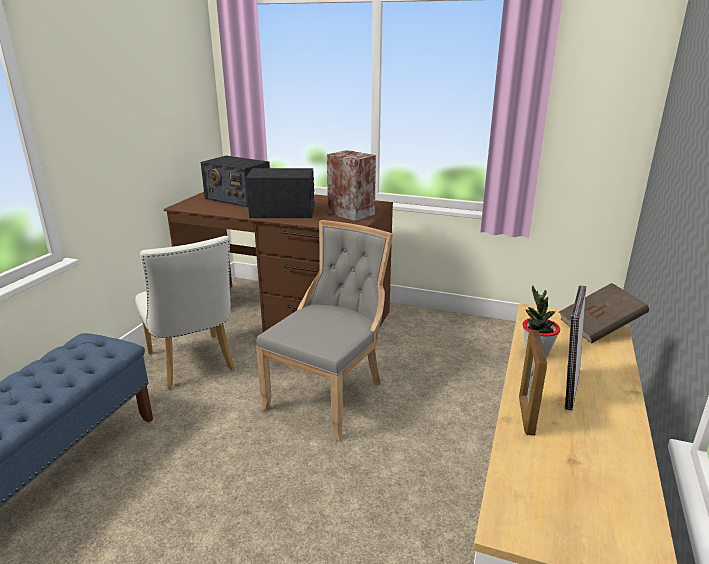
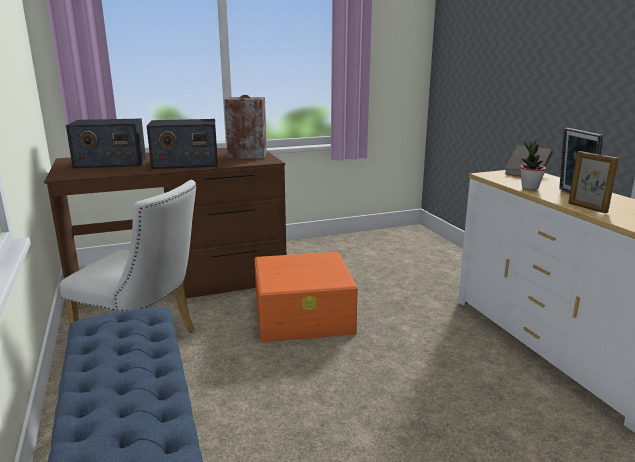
camera: 40 degrees left, 5 degrees down
(283, 212) = (185, 163): radio -> radio turned 150 degrees counterclockwise
(330, 395) = (304, 315): grey chair -> orange storage box

